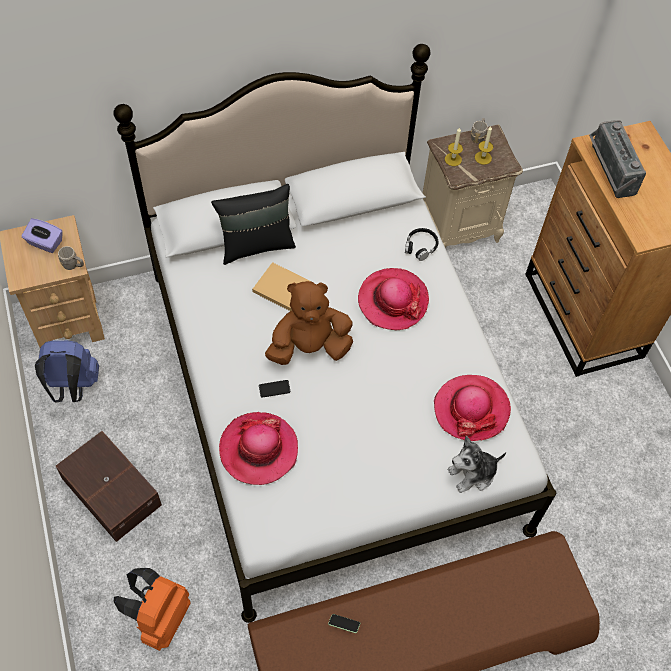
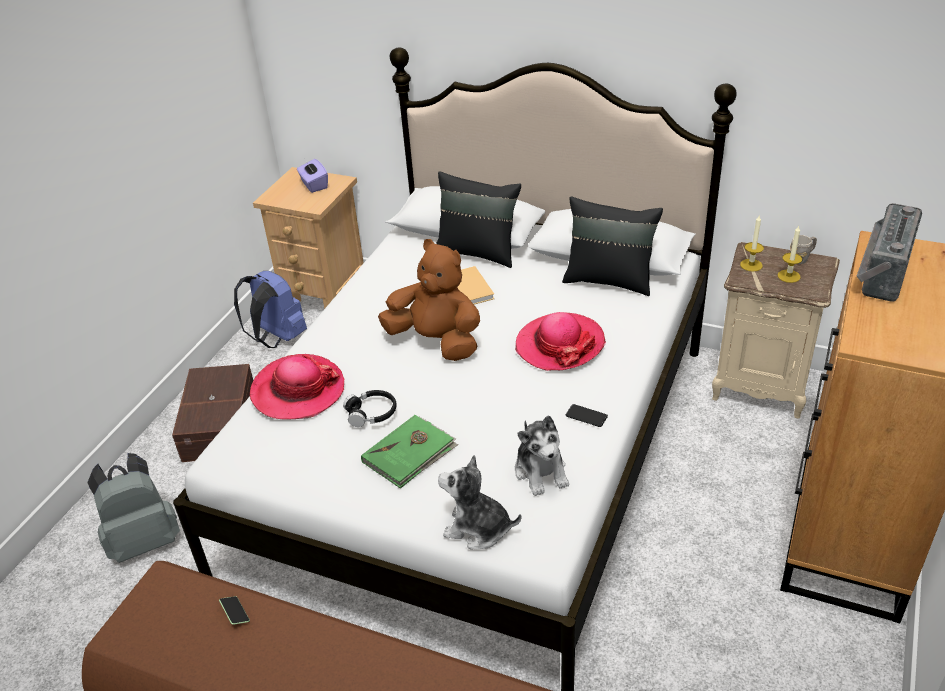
camera: 45 degrees right, 20 degrees down
(73, 265) = (316, 205): grey mug -> none
(159, 618) = (144, 540): orange backpack -> grey backpack
(274, 389) = (368, 356): phone -> phone (586, 416)
(373, 222) = (609, 280): none -> black pillow
(383, 449) = (410, 454): none -> green book
(420, 247) = (638, 317): black headphones -> black headphones (371, 413)
(471, 409) = (541, 471): hat -> plush toy

